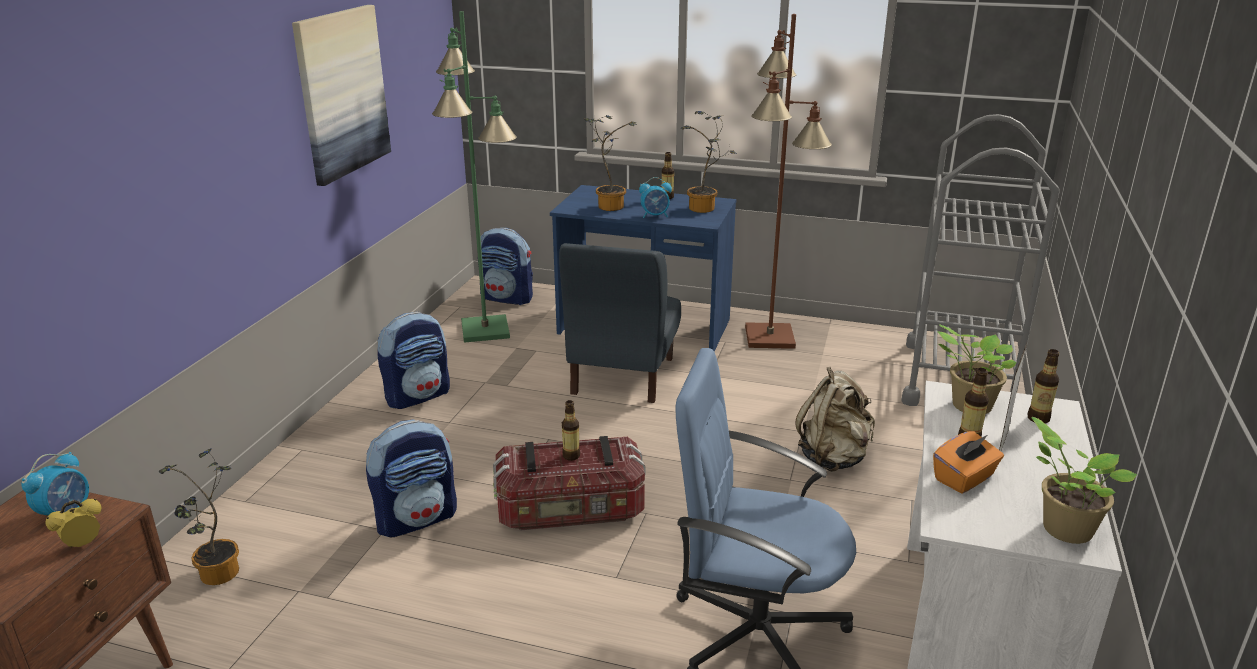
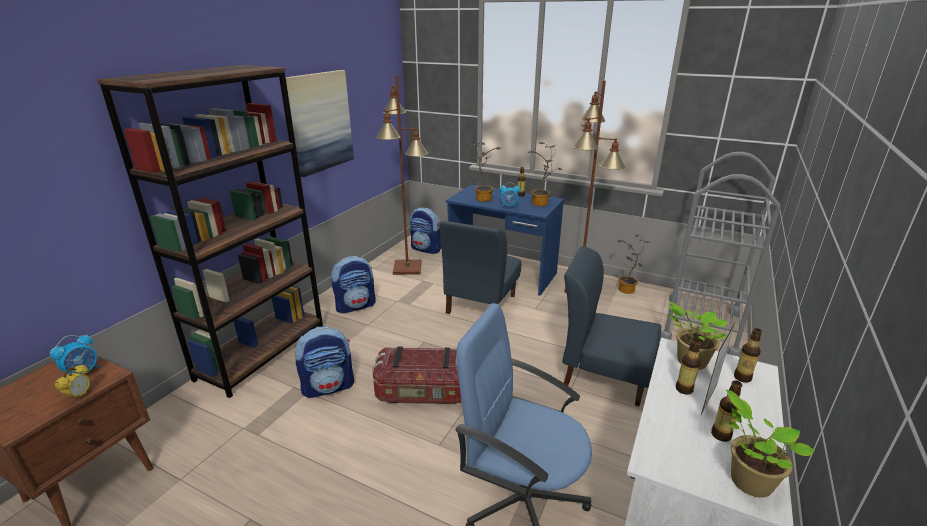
camera: 10 degrees right, 0 degrees up
(83, 544) = (80, 395): alarm clock -> alarm clock turned 135 degrees clockwise
(218, 577) = (201, 412): potted plant -> potted plant (627, 291)
(286, 480) = (262, 352): none -> brown bookcase
(486, 330) = (408, 268): green floor lamp -> brown floor lamp
(571, 456) = (424, 358): bottle -> bottle (721, 435)
(833, 458) = (604, 374): beige backpack -> blue chair
(964, 478) = (673, 423): orange tissue box -> none

